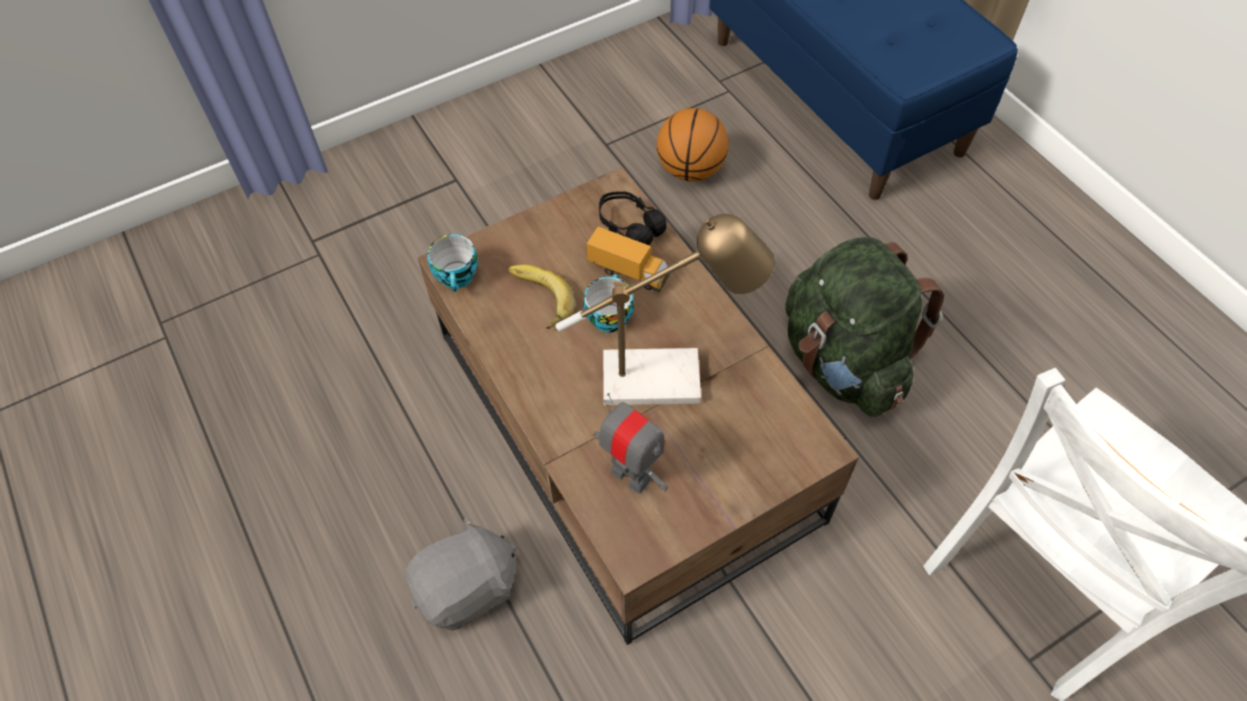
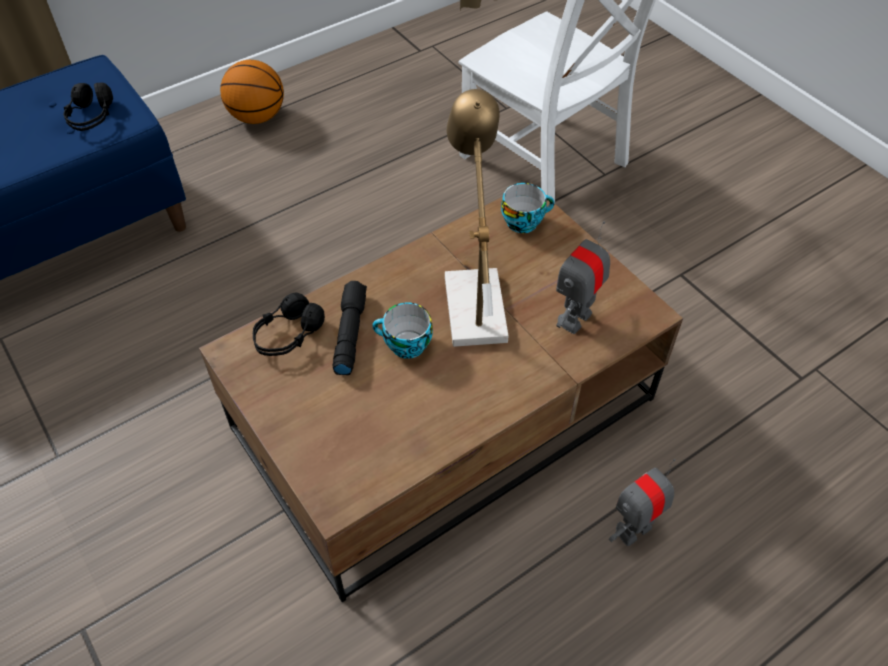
camera: 95 degrees left, 5 degrees down
(458, 277) = (357, 488): cup -> cup (524, 221)
(468, 589) = (633, 529): grey plush toy -> toy robot
(537, 298) = (385, 407): banana -> none
(628, 272) = (349, 333): toy truck -> black flashlight
(691, 169) = (117, 370): basketball -> basketball (257, 117)
(843, 363) = (370, 256): green backpack -> none
(907, 50) = (91, 117): none -> black headphones

